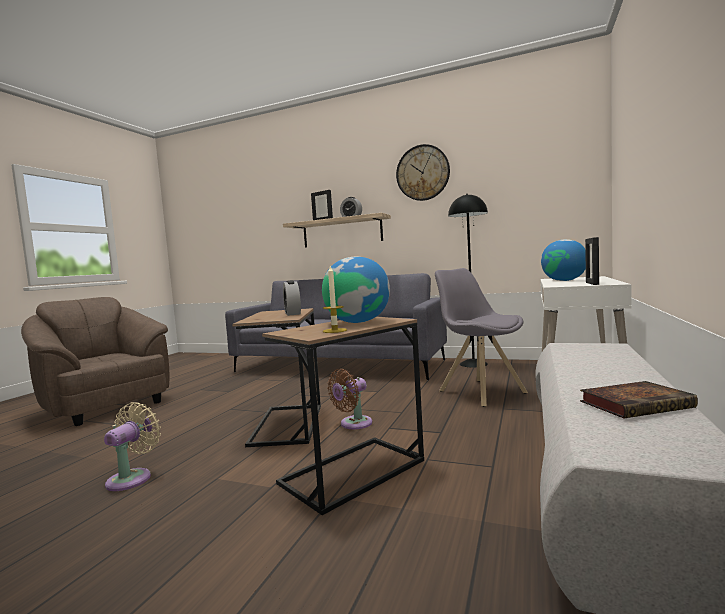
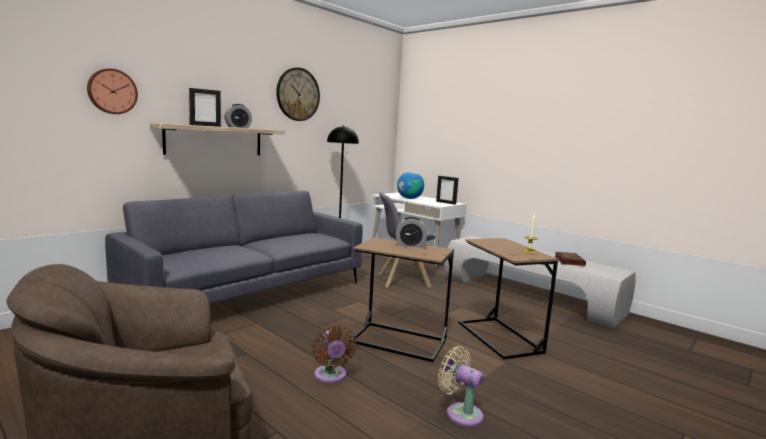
camera: 70 degrees left, 5 degrees up
(274, 208) = (112, 91): none -> wall clock
(353, 424) = (422, 322): brown fan -> brown fan (331, 376)
(357, 322) = (499, 244): globe -> none

